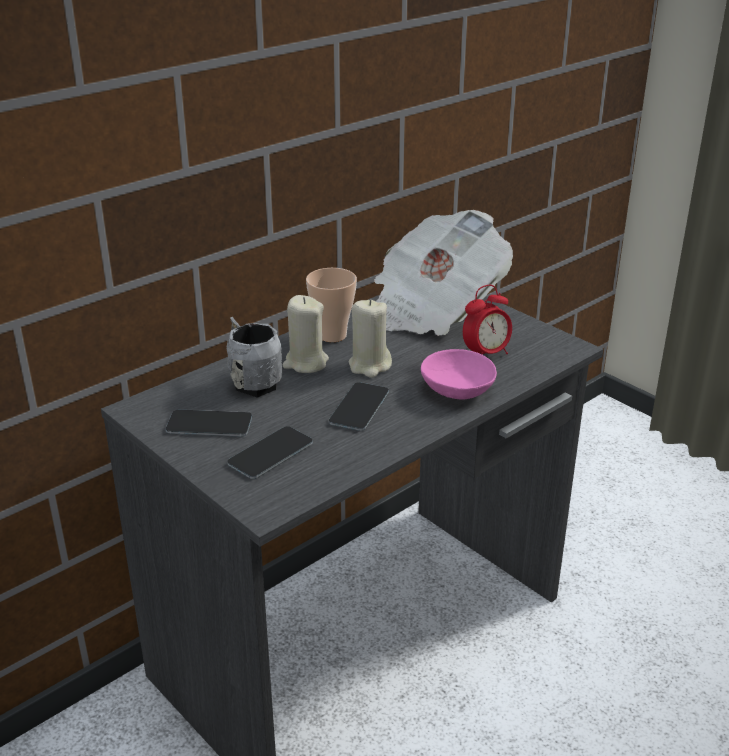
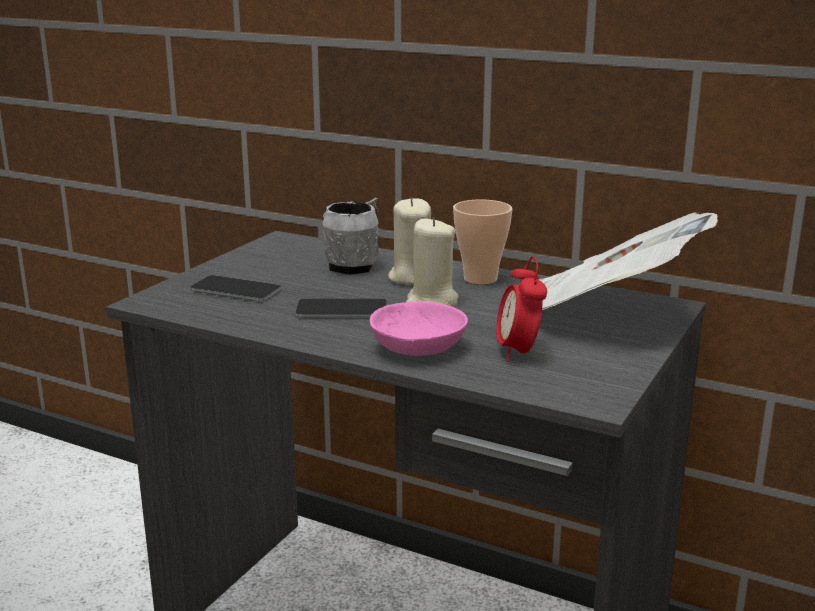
camera: 70 degrees right, 10 degrees down
(209, 424) = (271, 263): phone -> none
(486, 354) = (518, 352): alarm clock -> alarm clock turned 45 degrees clockwise

